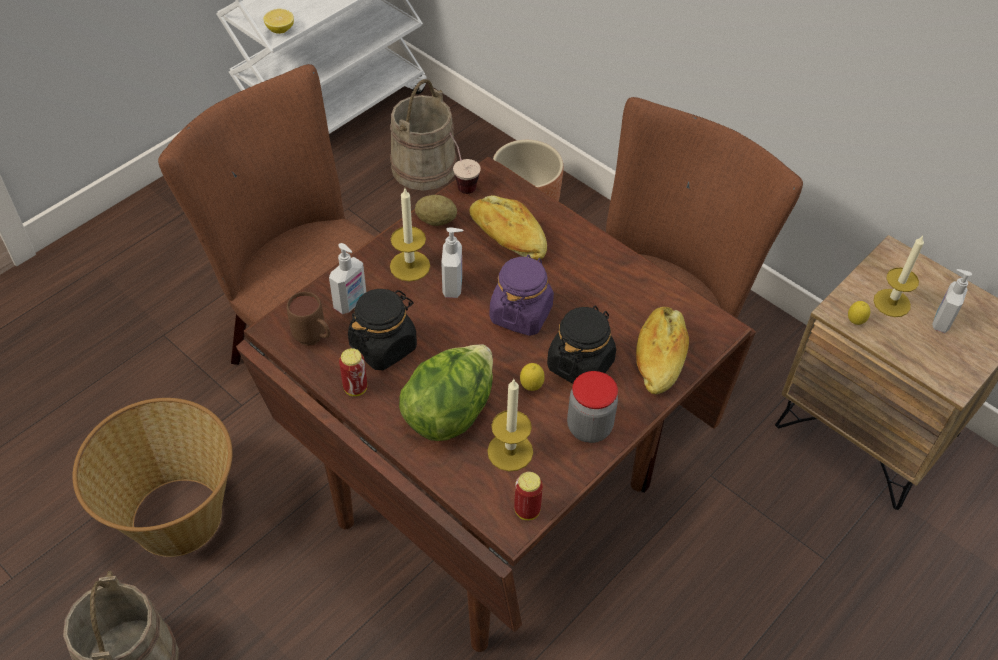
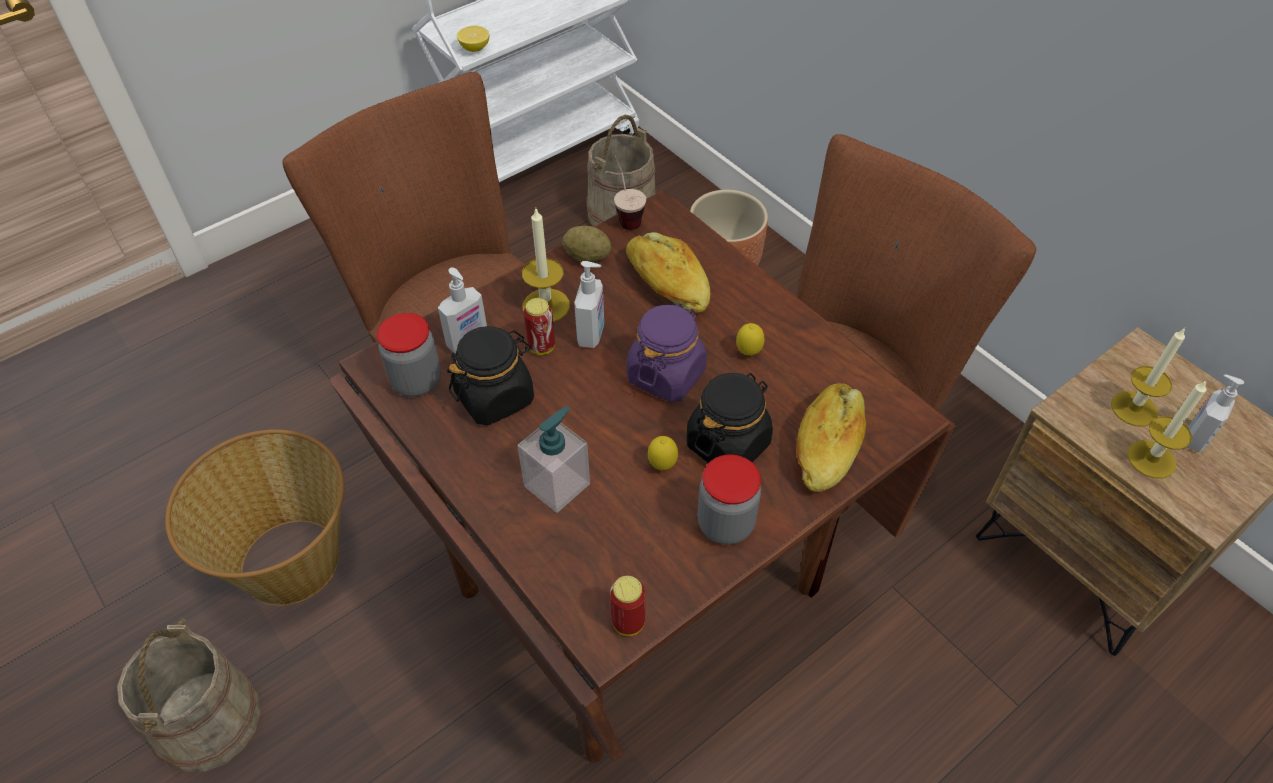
camera: 10 degrees right, 0 degrees up
(314, 340) = (416, 381): brown mug -> jar
(355, 388) = (451, 443): can -> can (541, 347)
(450, 411) = (557, 484): lettuce -> soap dispenser
(510, 451) = (621, 543): candle -> candle (1151, 459)
(855, 322) = (1085, 427): lemon -> lemon (748, 353)

